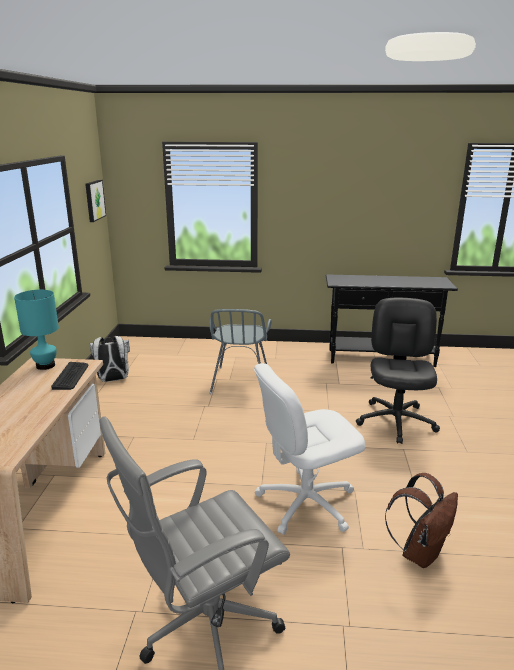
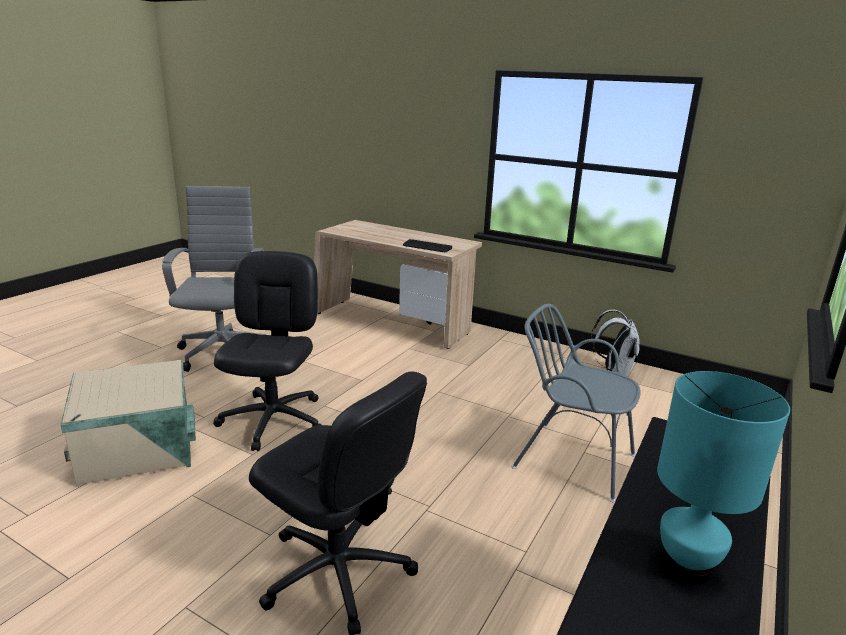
camera: 115 degrees right, 0 degrees up
(45, 366) = (457, 243): turquoise table lamp -> turquoise table lamp (686, 564)
(94, 200) = (789, 160): picture -> none
(306, 502) = (273, 419): white office chair -> black office chair
(420, 552) = (139, 452): brown backpack -> beige storage box

